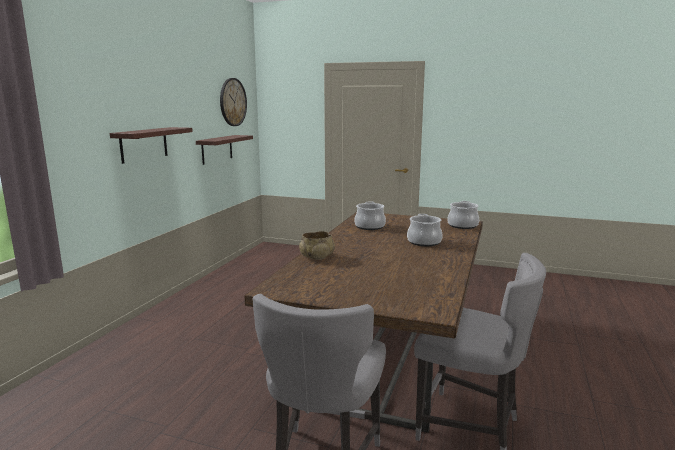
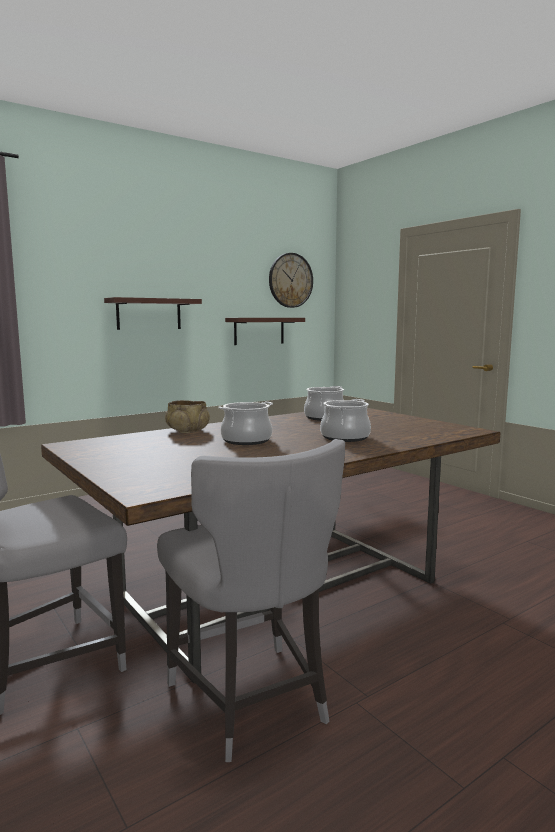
camera: 35 degrees right, 5 degrees down
(462, 225) = (452, 431): cooking pot -> cooking pot (246, 440)

